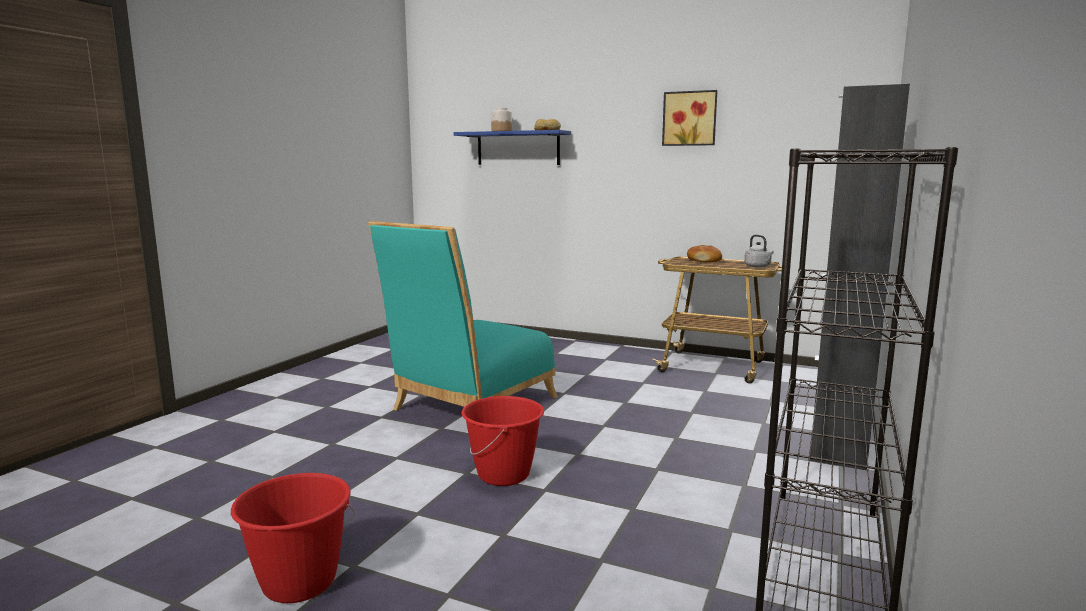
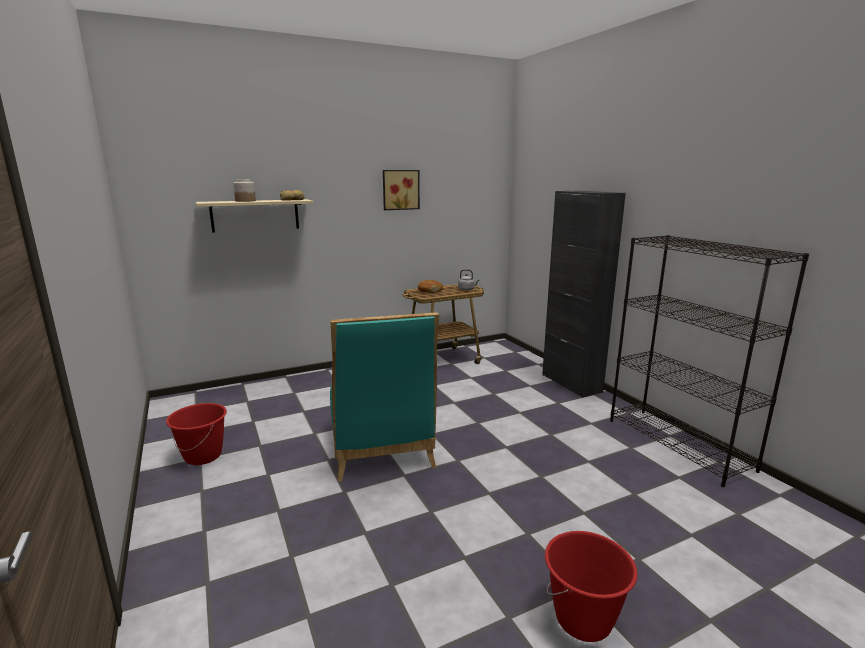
camera: 50 degrees left, 5 degrees up
(504, 474) = (506, 481): red bucket -> red bucket (203, 456)
(518, 148) = (255, 215): blue shelf -> beige shelf

